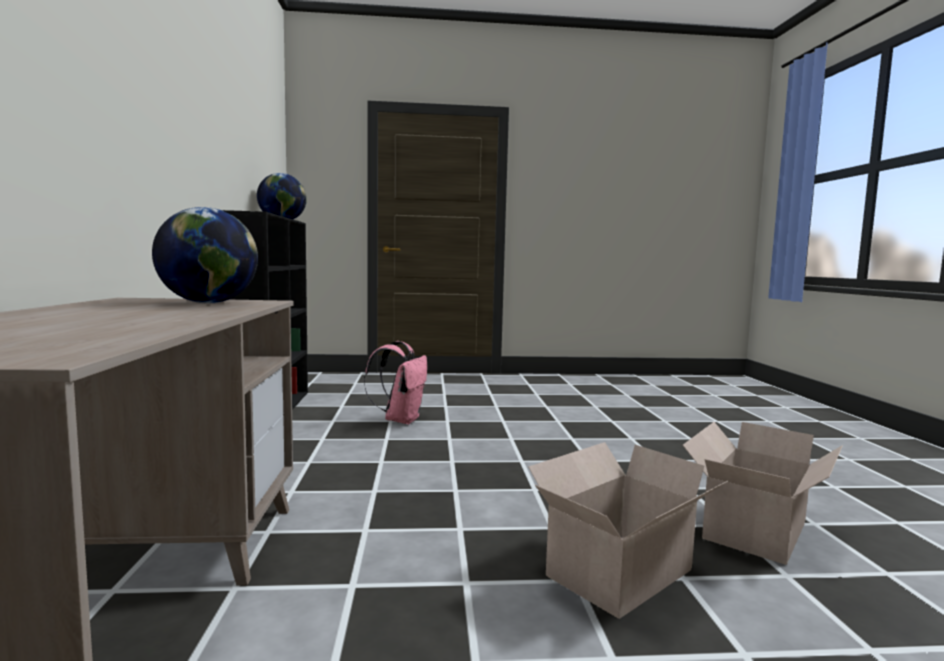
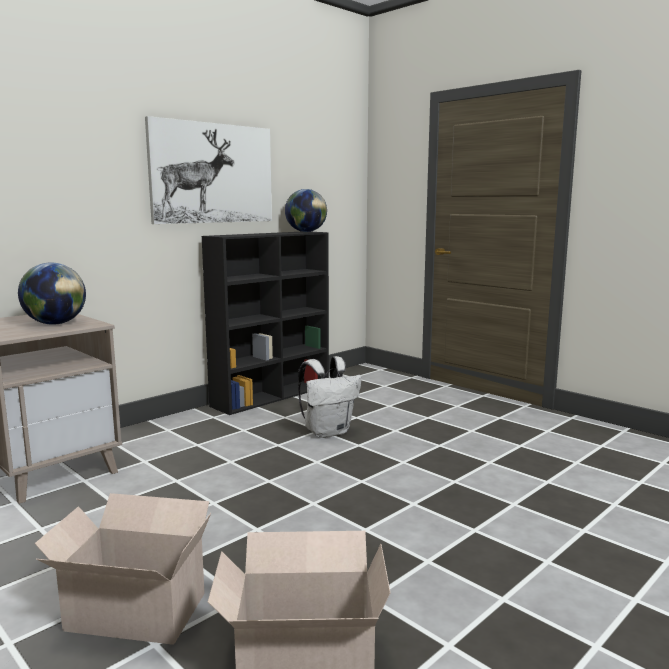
camera: 50 degrees right, 5 degrees up
(216, 134) = (212, 173): none -> picture
(401, 420) = (328, 432): pink backpack -> white backpack

